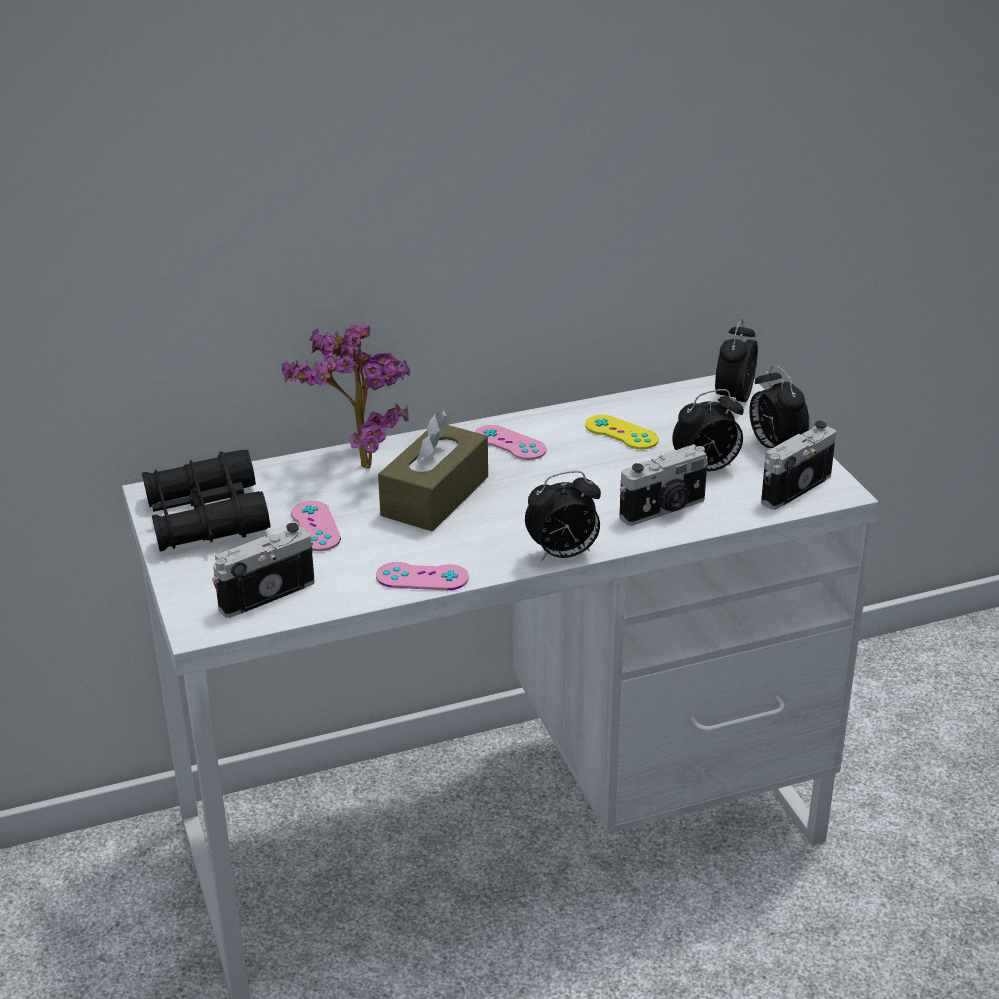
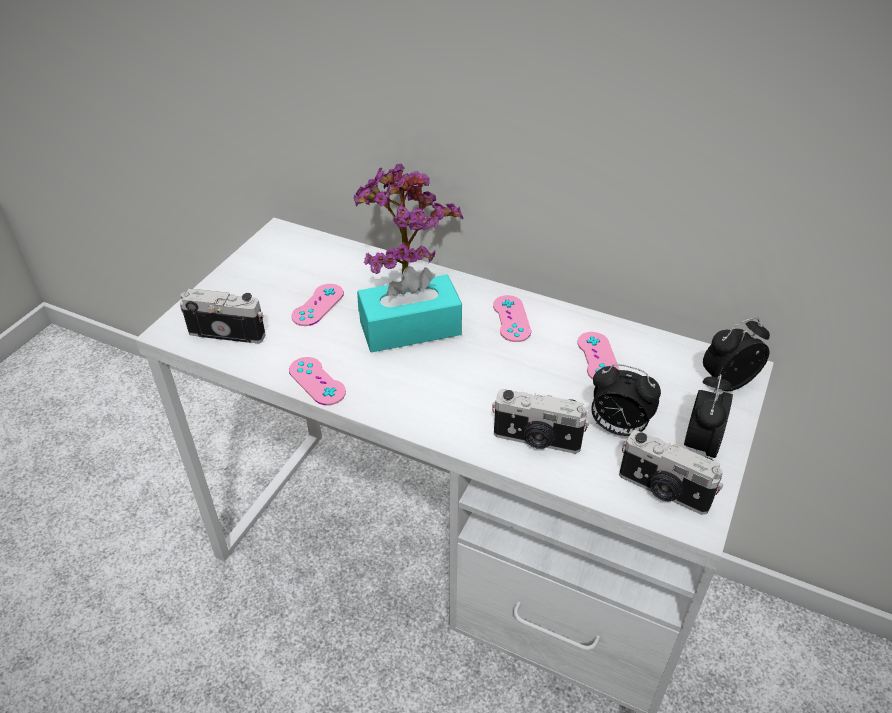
camera: 45 degrees right, 10 degrees up
(206, 517) = (277, 262): black binoculars -> none
(435, 496) = (410, 328): brown tissue box -> turquoise tissue box
(563, 554) = (419, 426): alarm clock -> none
(621, 433) = (598, 357): yellow game controller -> pink game controller
(793, 487) = (663, 491): camera -> camera turned 150 degrees counterclockwise

